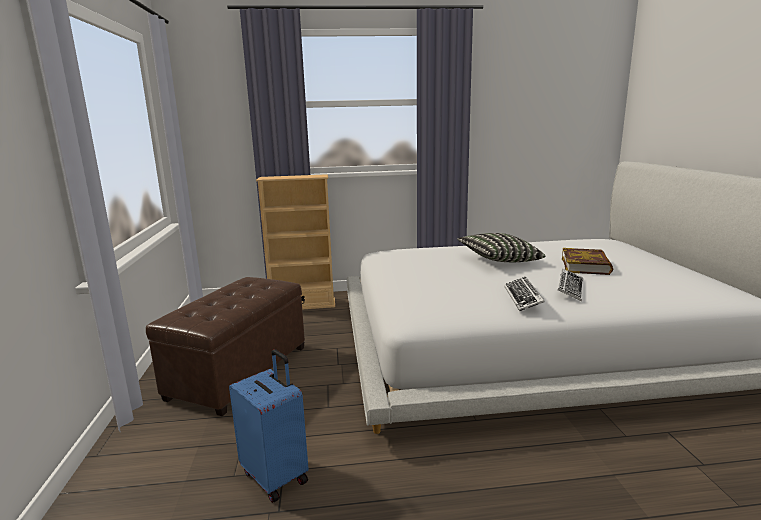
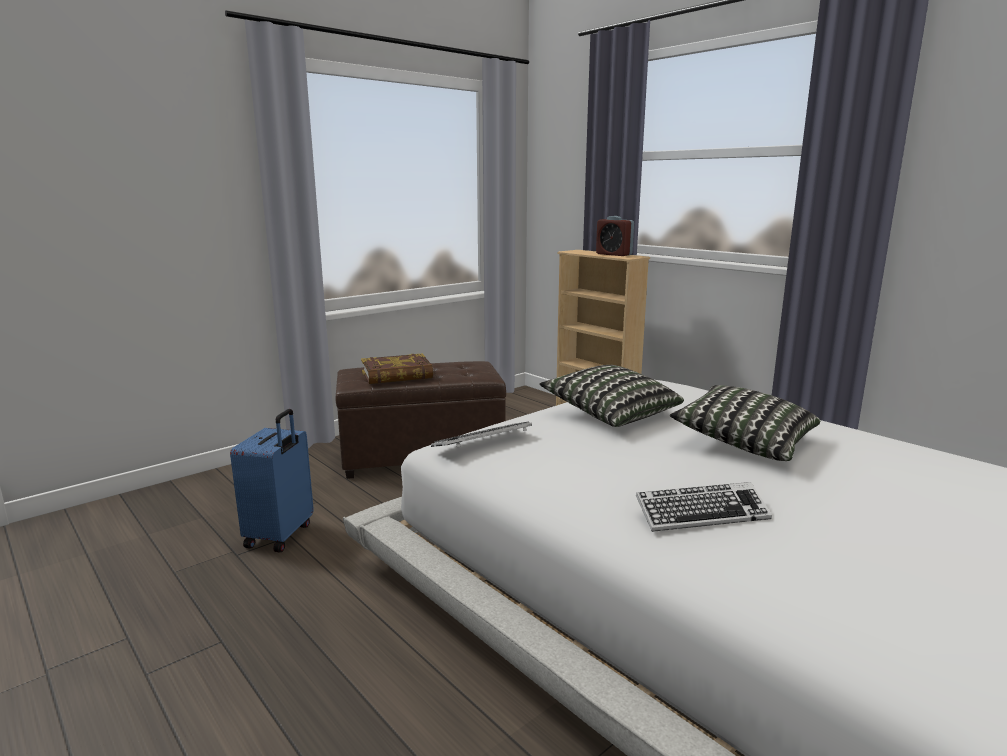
camera: 55 degrees right, 0 degrees up
(304, 176) = (614, 254): none -> alarm clock
(424, 271) = (611, 414): none -> pillow
(523, 298) = (598, 487): keyboard -> keyboard (482, 442)
(586, 266) = (864, 511): book -> book (397, 375)

